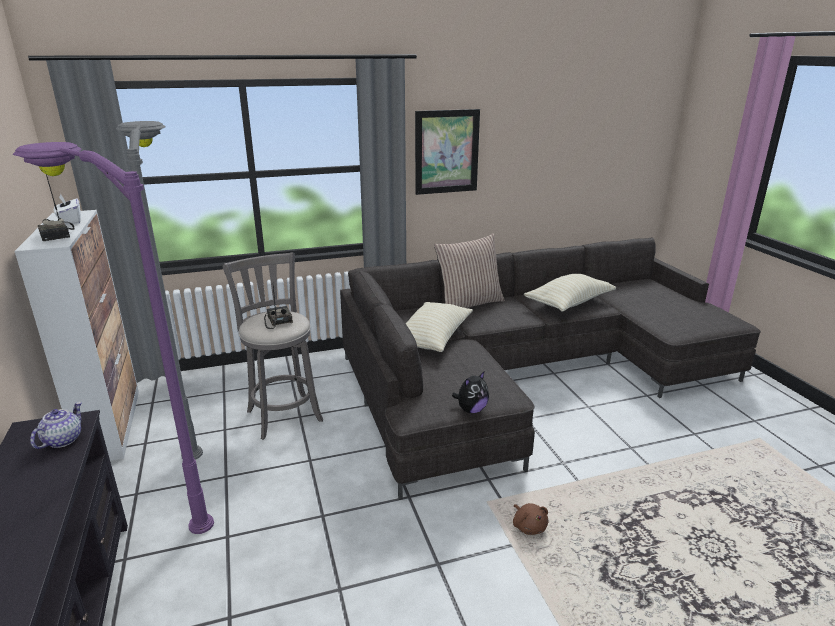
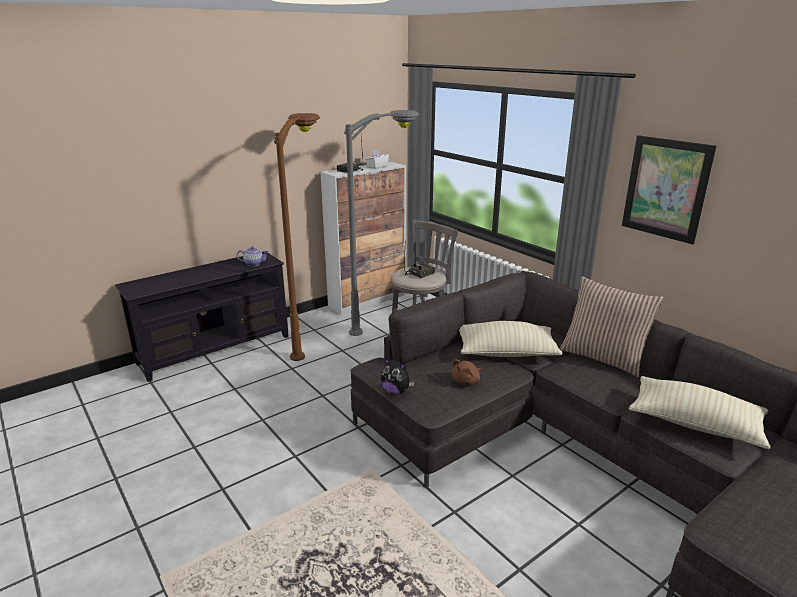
camera: 70 degrees right, 0 degrees up
(152, 498) = (312, 335): purple floor lamp -> brown floor lamp
(529, 526) = (352, 498): brown plush toy -> brown plush toy (466, 381)

